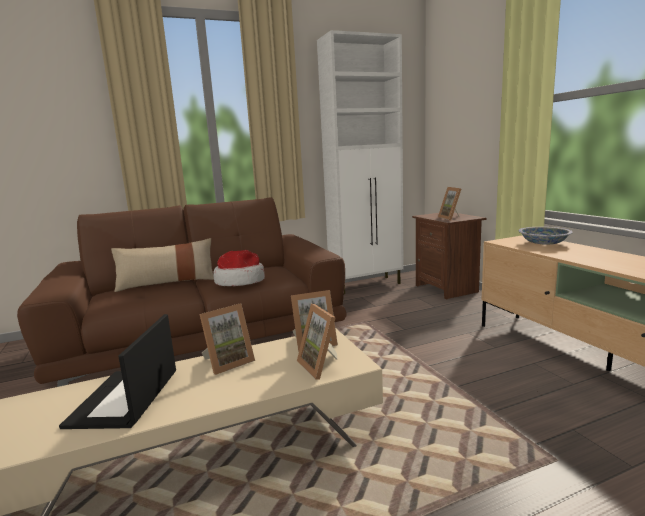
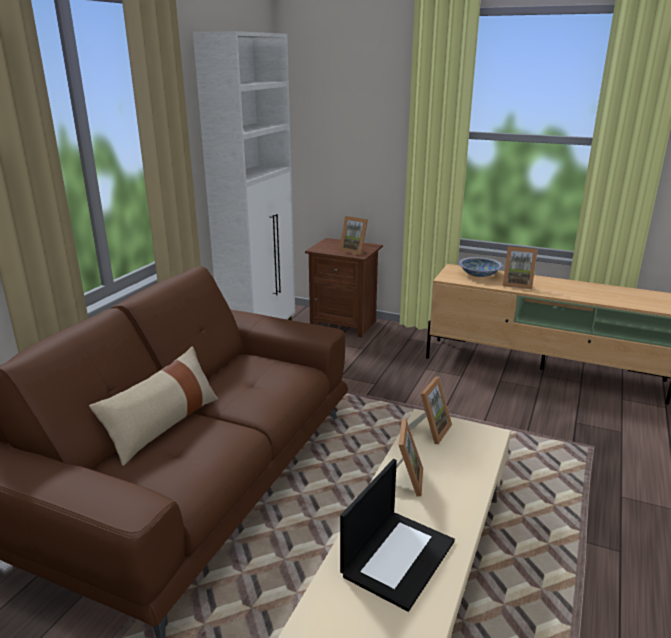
camera: 45 degrees left, 10 degrees up
(125, 399) = (398, 557): laptop -> laptop turned 105 degrees counterclockwise
(240, 281) = (258, 391): hat -> none
(322, 366) = (474, 447): picture frame -> picture frame (517, 284)

